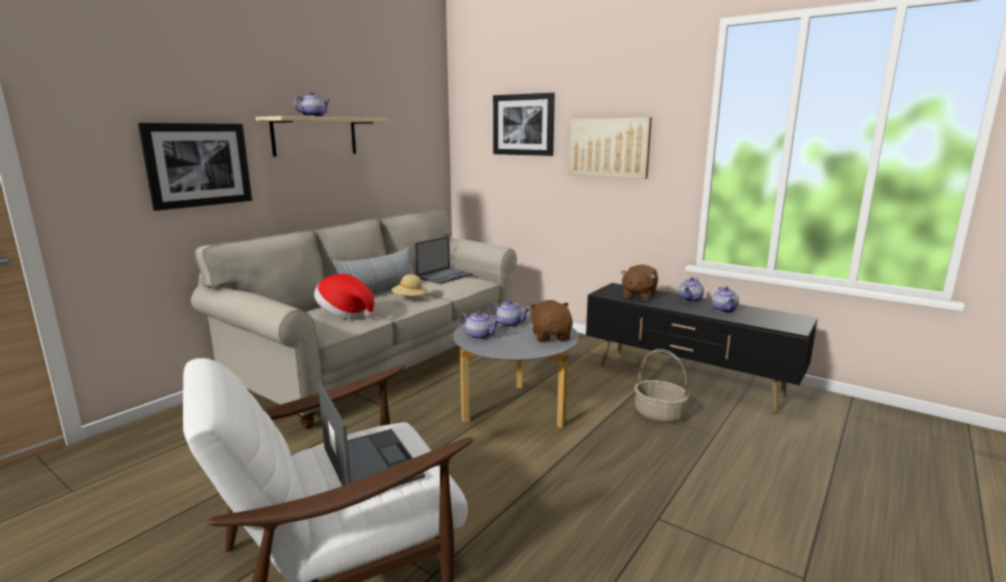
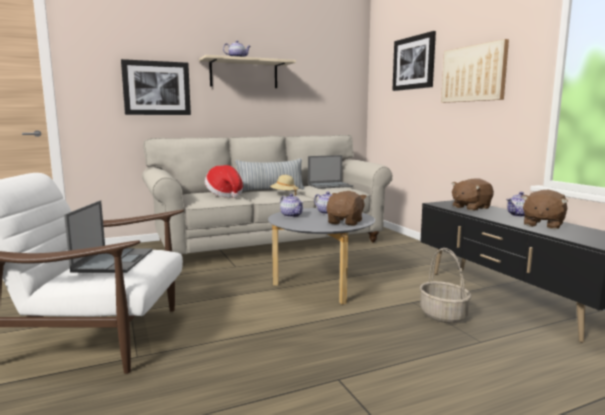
camera: 30 degrees right, 5 degrees down
(724, 310) = (542, 225): teapot -> brown plush toy

